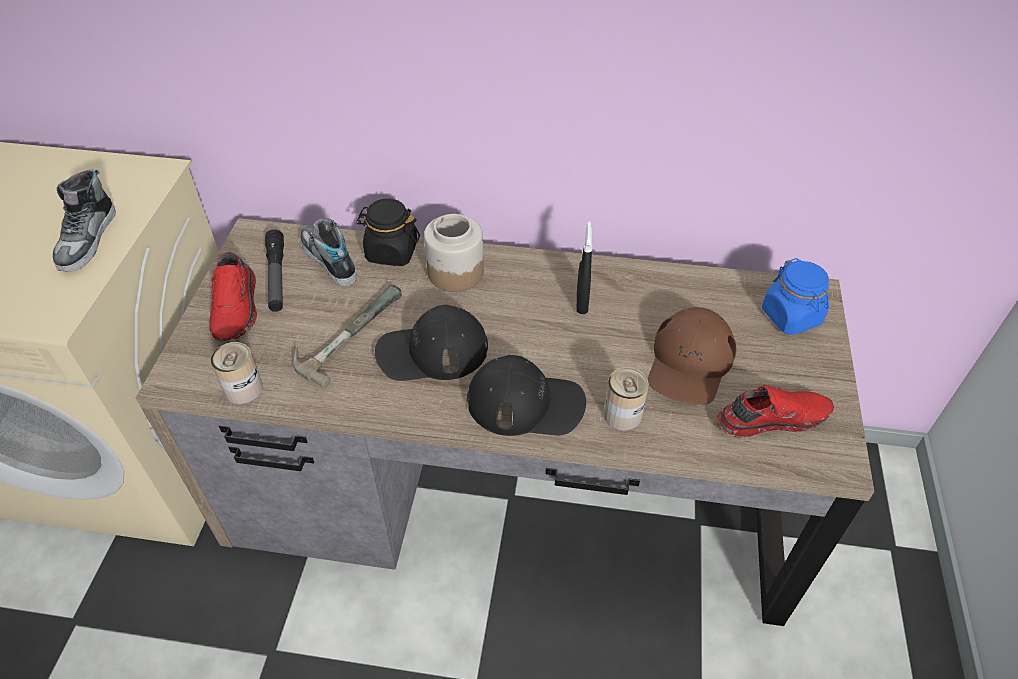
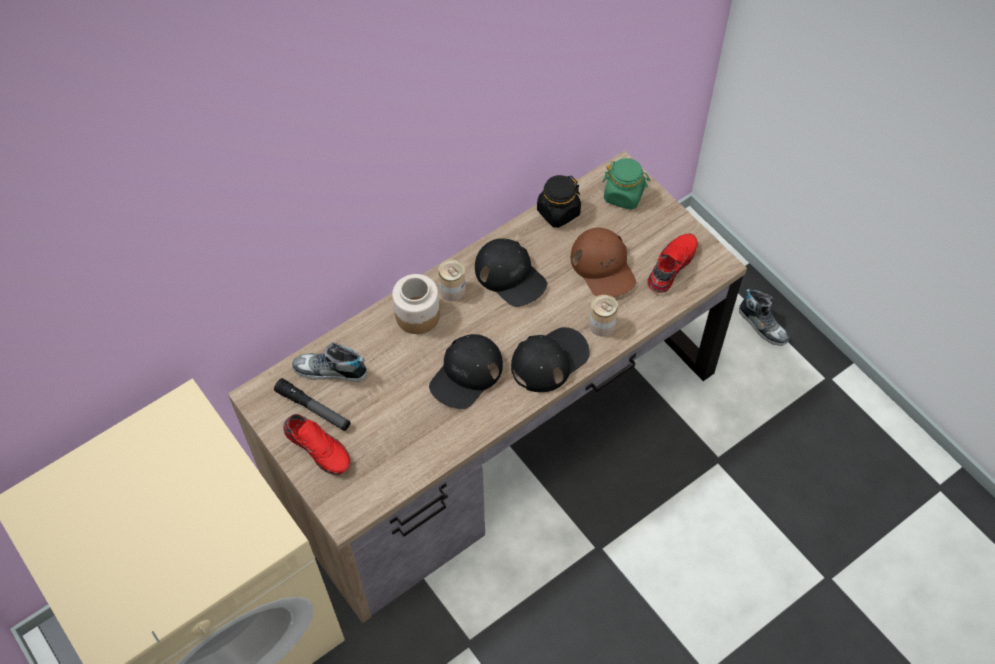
camera: 45 degrees left, 10 degrees up
(88, 239) = (216, 479): shoe -> shoe (762, 325)
(243, 389) = (392, 485): can -> can (452, 290)
(346, 332) = (404, 405): hammer -> none
(391, 252) = (361, 334): black jar -> black jar (558, 212)
(582, 302) = (510, 276): black spray bottle -> black cap
(791, 316) = (624, 195): blue jar -> green jar

